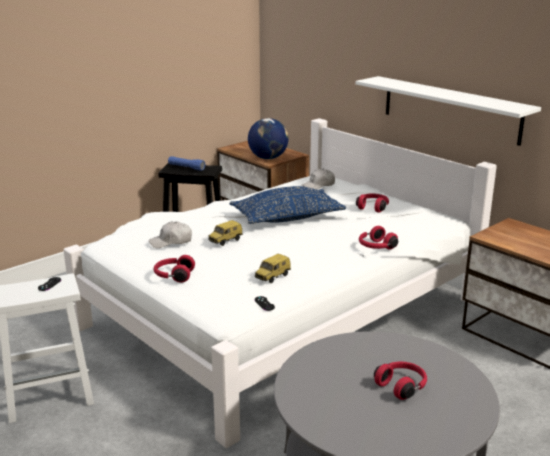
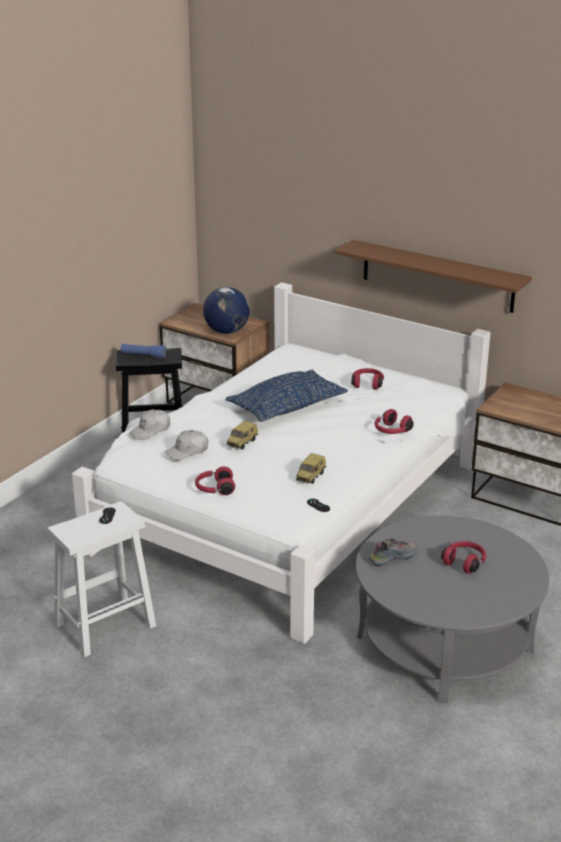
camera: 15 degrees left, 5 degrees up
(318, 185) = (297, 361): white cap -> white cap (151, 430)
(323, 368) = (393, 557): none -> shoe
(450, 109) = (437, 276): white shelf -> brown shelf

